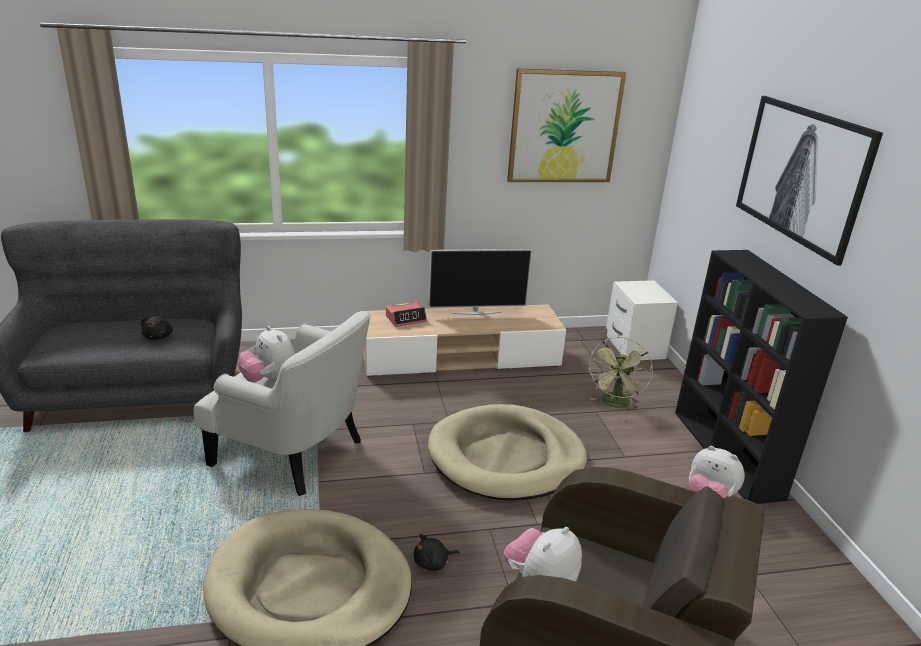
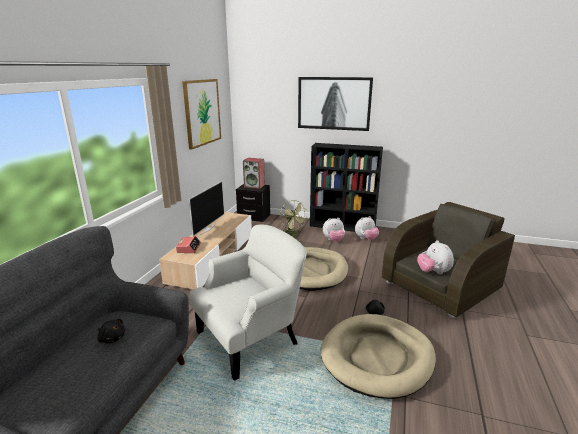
camera: 60 degrees left, 5 degrees down
(270, 380) = (238, 297): plush toy -> plush toy (333, 240)
(633, 347) = (253, 217): white nightstand -> black nightstand
(650, 292) = (254, 186): none -> speaker

